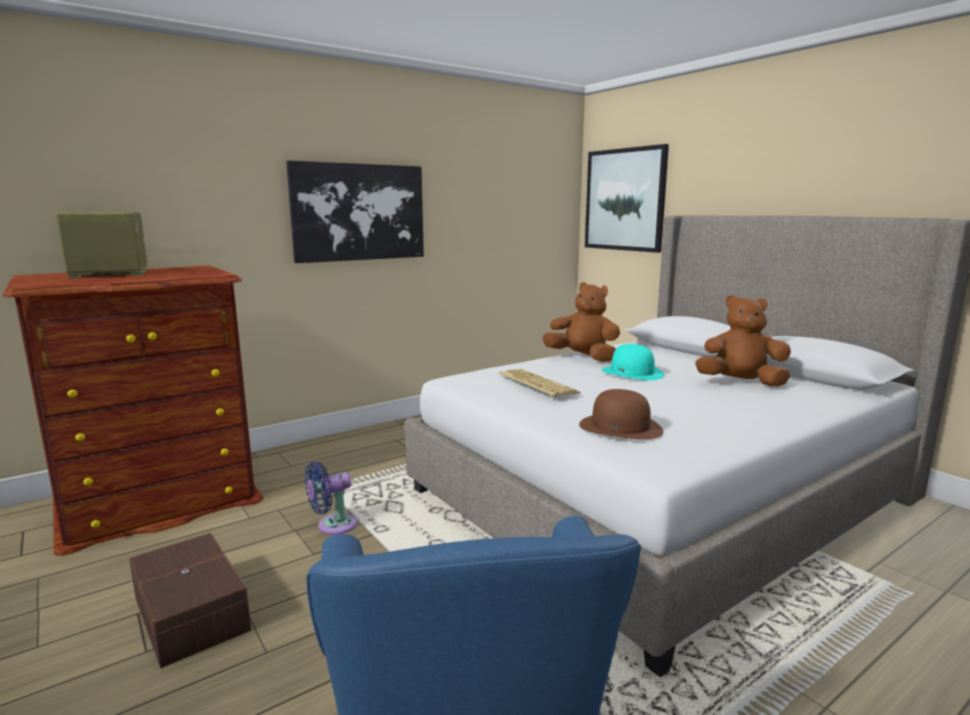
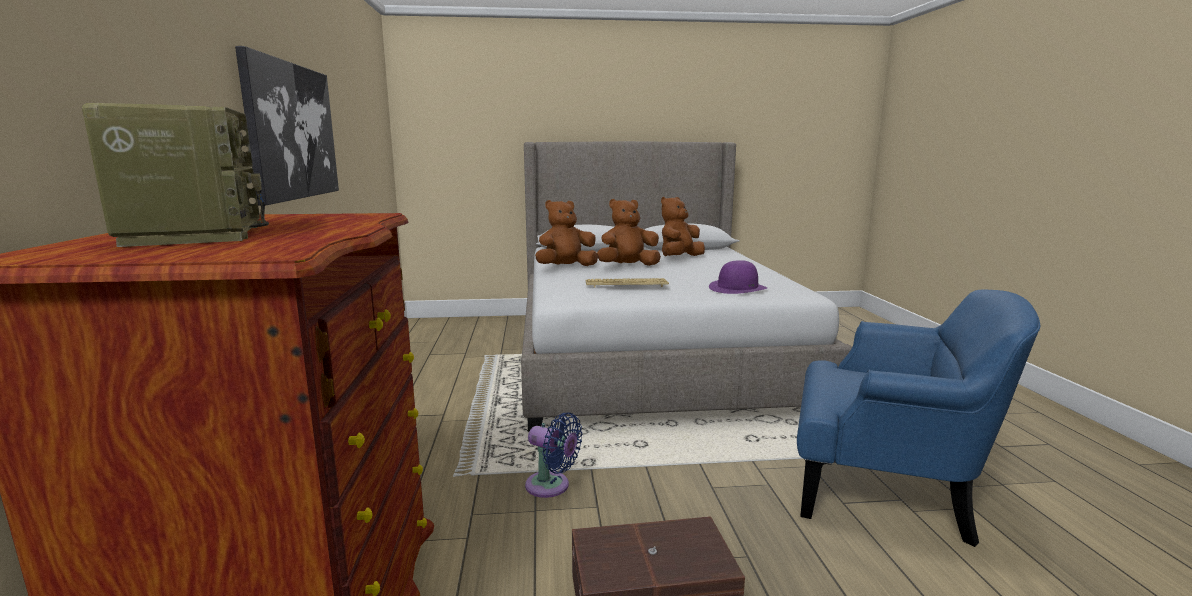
camera: 60 degrees left, 0 degrees up
(107, 274) = (194, 235): radio -> radio turned 150 degrees clockwise
(333, 526) = (551, 486): blue fan -> blue fan turned 60 degrees counterclockwise
(620, 427) = (737, 288): brown hat -> purple hat
(624, 200) = (454, 127): picture -> none
(632, 372) = (627, 266): turquoise hat -> brown plush toy

